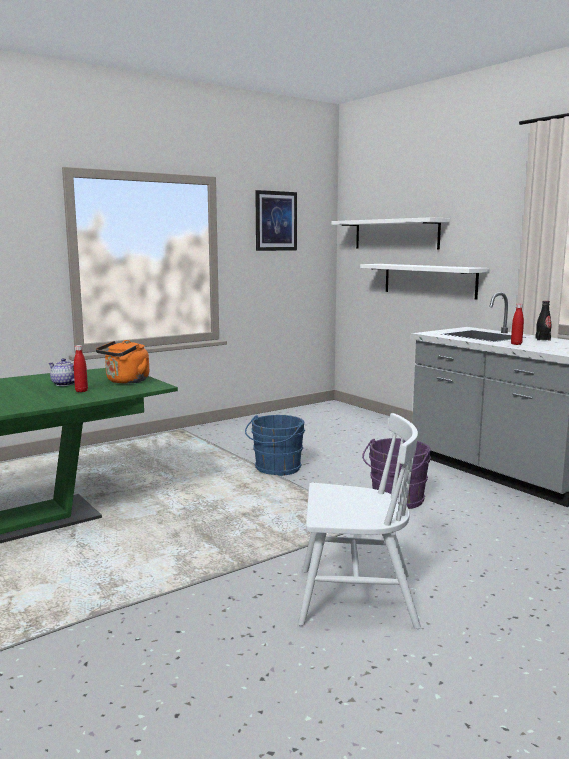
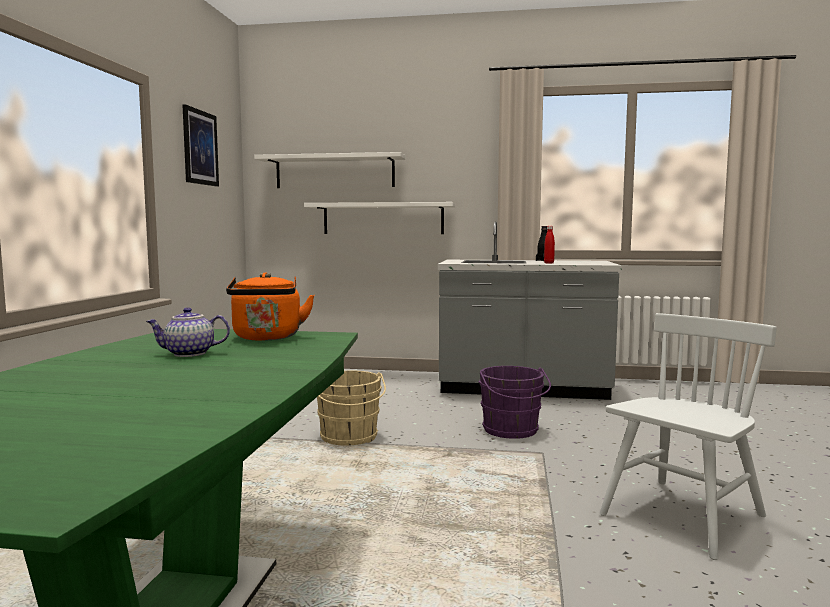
camera: 45 degrees left, 5 degrees down
(81, 391) = (258, 355): red bottle -> none
(276, 469) = (349, 438): blue bucket -> beige bucket

